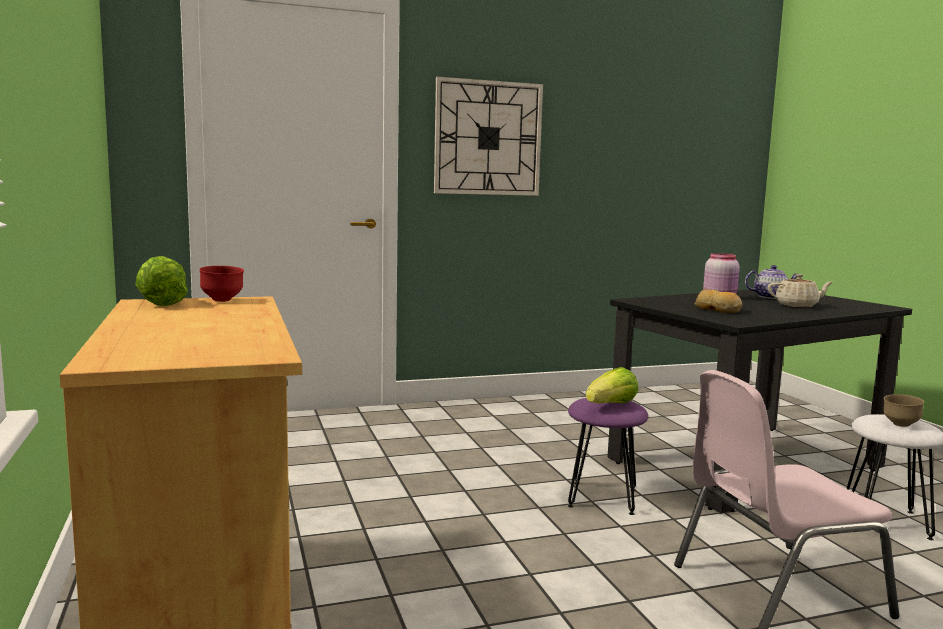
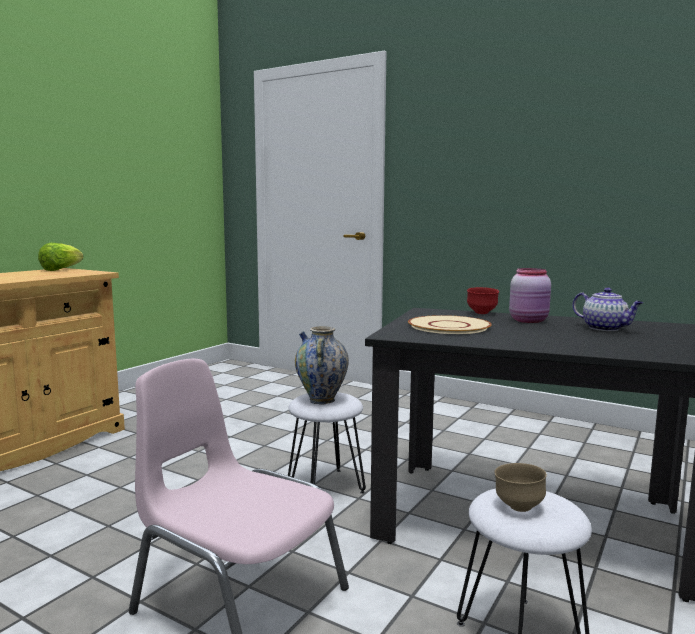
camera: 50 degrees right, 0 degrees up
(222, 300) = (84, 271): red bowl -> red bowl (481, 313)
(488, 138) = (458, 159): wall clock -> none
(601, 498) = (325, 486): purple stool -> white stool
(611, 405) = (321, 400): lettuce -> vase
(718, 309) = (449, 326): bread -> beige plate
(797, 305) = (575, 338): beige teapot -> none

